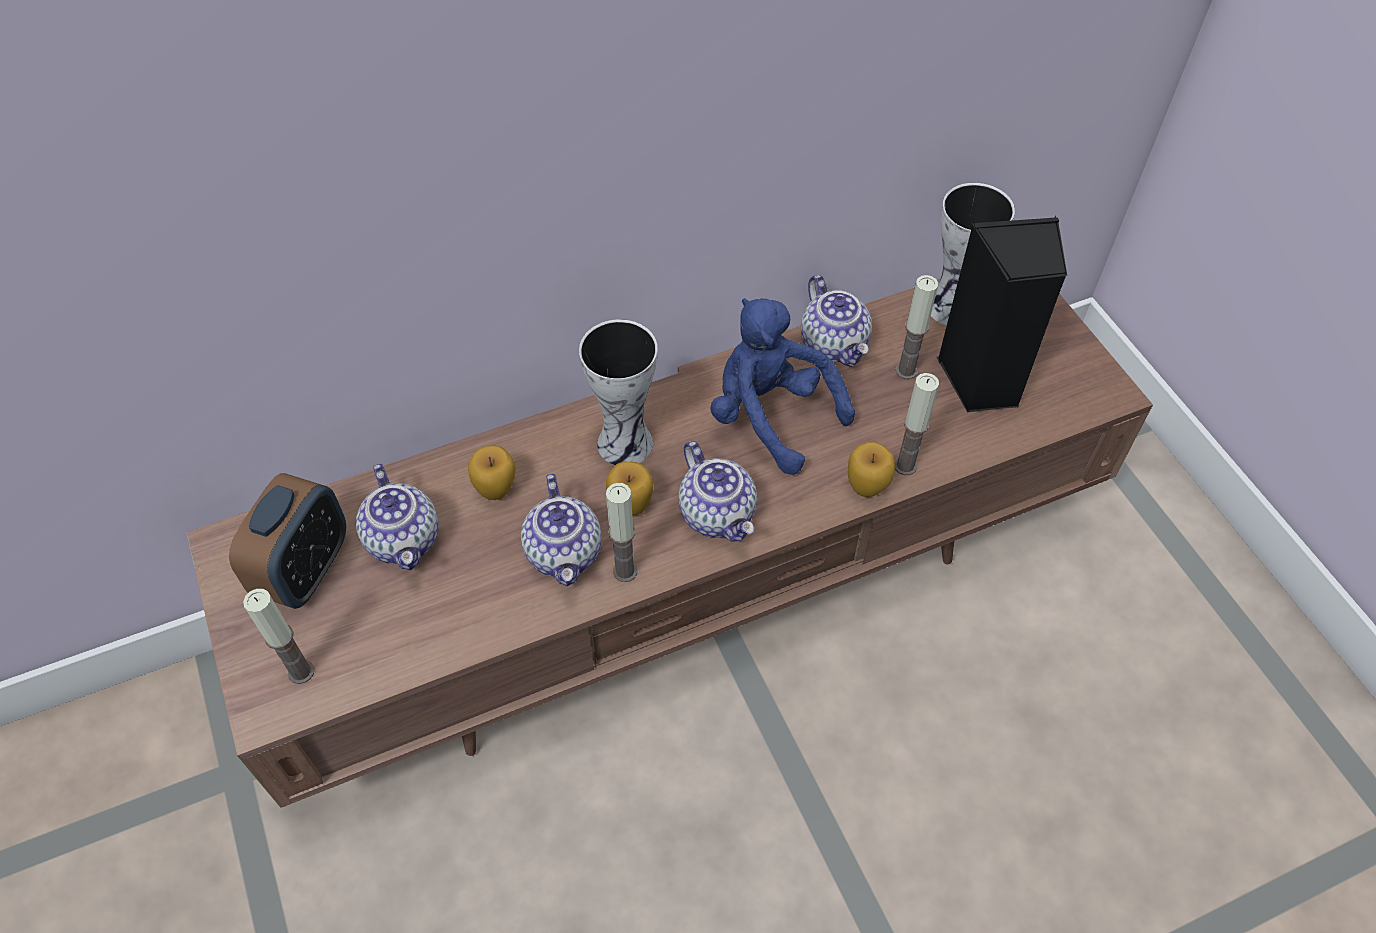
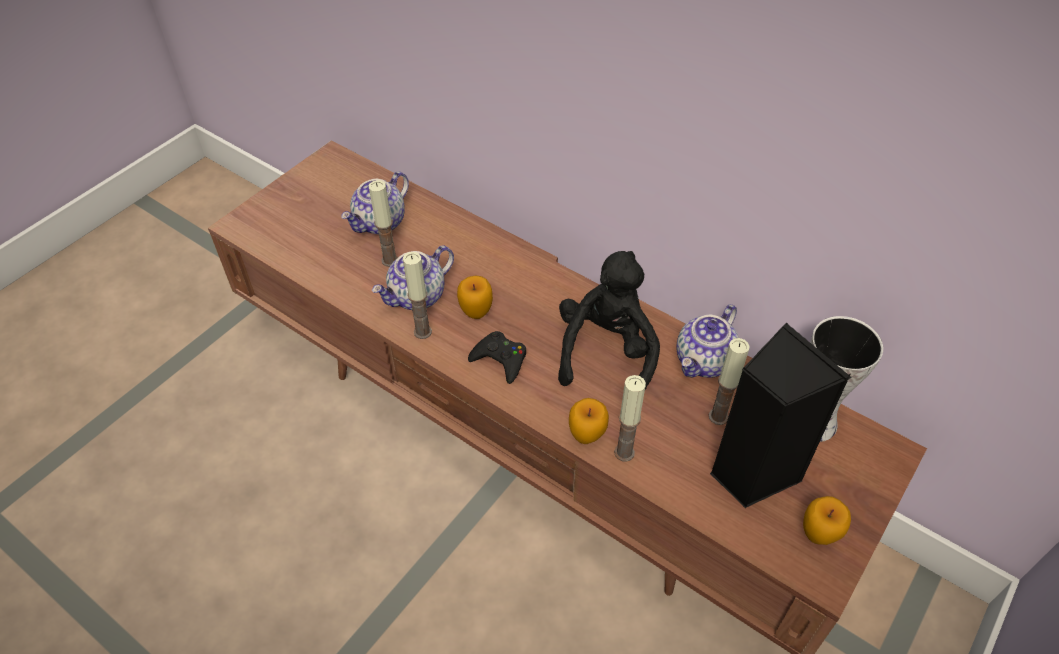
camera: 60 degrees right, 5 degrees down
(301, 672) = (269, 225): candle -> candle (390, 260)
(306, 570) = (335, 194): alarm clock -> none
(496, 489) = (443, 244): apple -> apple (818, 534)
(627, 442) = (524, 287): vase -> none
(718, 514) = (500, 360): teapot -> black game controller
(770, 416) = (606, 352): blue plush toy -> black plush toy

